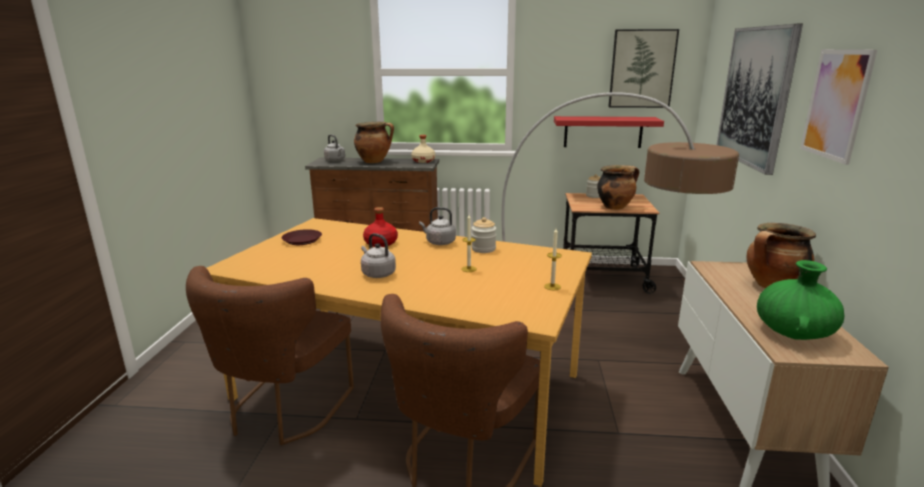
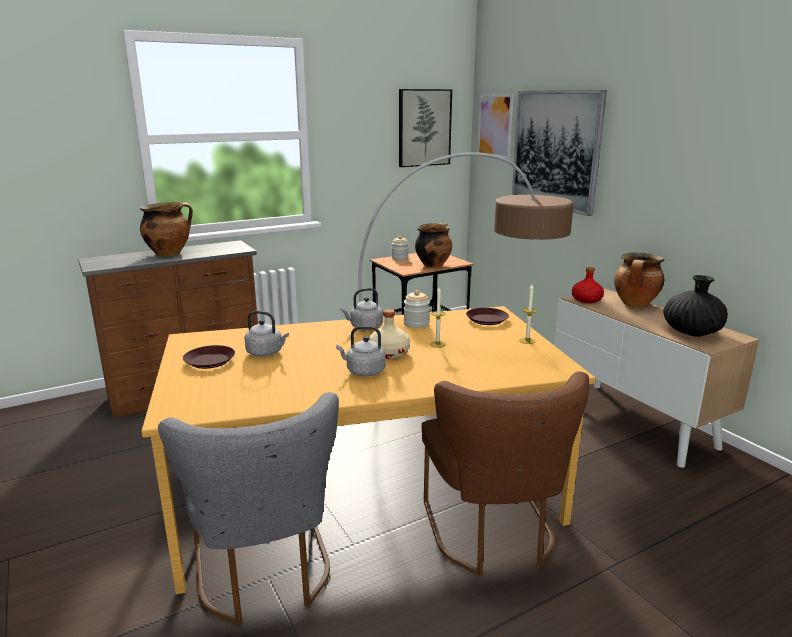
camera: 35 degrees left, 0 degrees up
(283, 411) = (265, 575): brown chair -> grey chair
(335, 160) = (112, 259): grey kettle -> grey kettle (266, 353)
(380, 243) = (307, 342): red bottle -> red bottle (587, 300)
(423, 161) = (229, 245): beige bottle -> beige bottle (389, 353)
(550, 260) = (487, 320): none -> brown plate
(603, 132) = (396, 192): red shelf -> none
(793, 332) = (691, 332): green vase -> black vase
(836, 104) = (659, 154): picture -> picture (495, 126)

